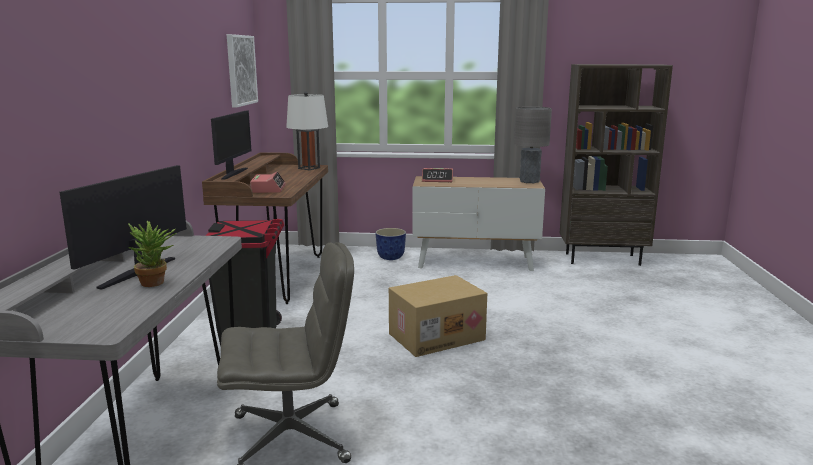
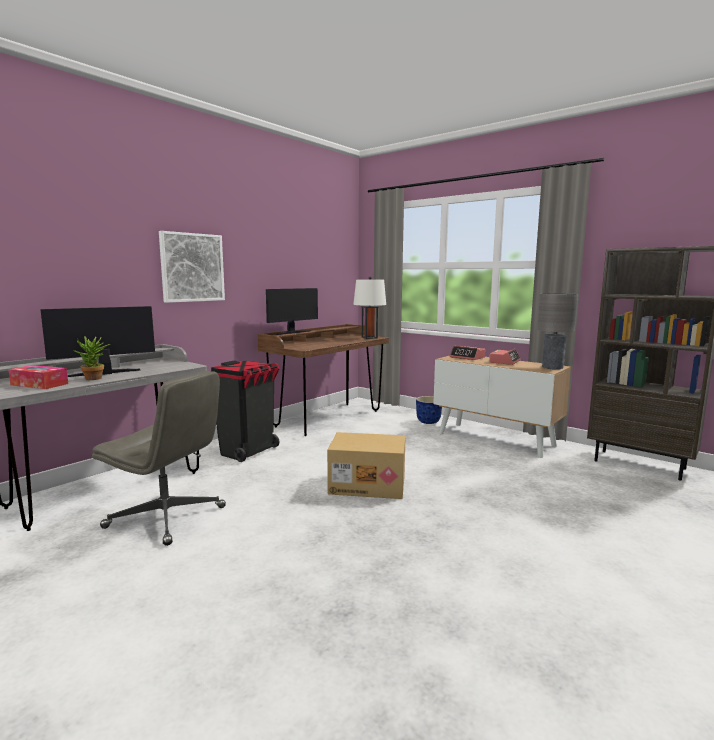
camera: 35 degrees right, 5 degrees down
(101, 308) = (39, 384): none -> tissue box
(241, 70) = (331, 260): picture -> picture (192, 267)
(268, 189) = (305, 345): alarm clock -> alarm clock (504, 361)

